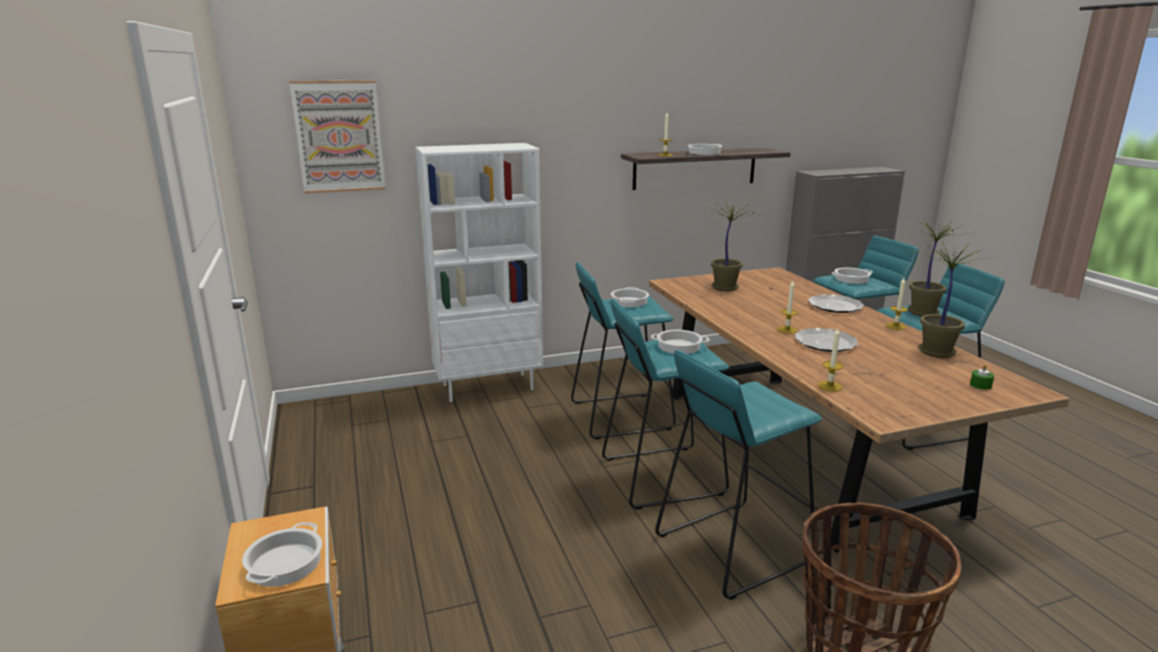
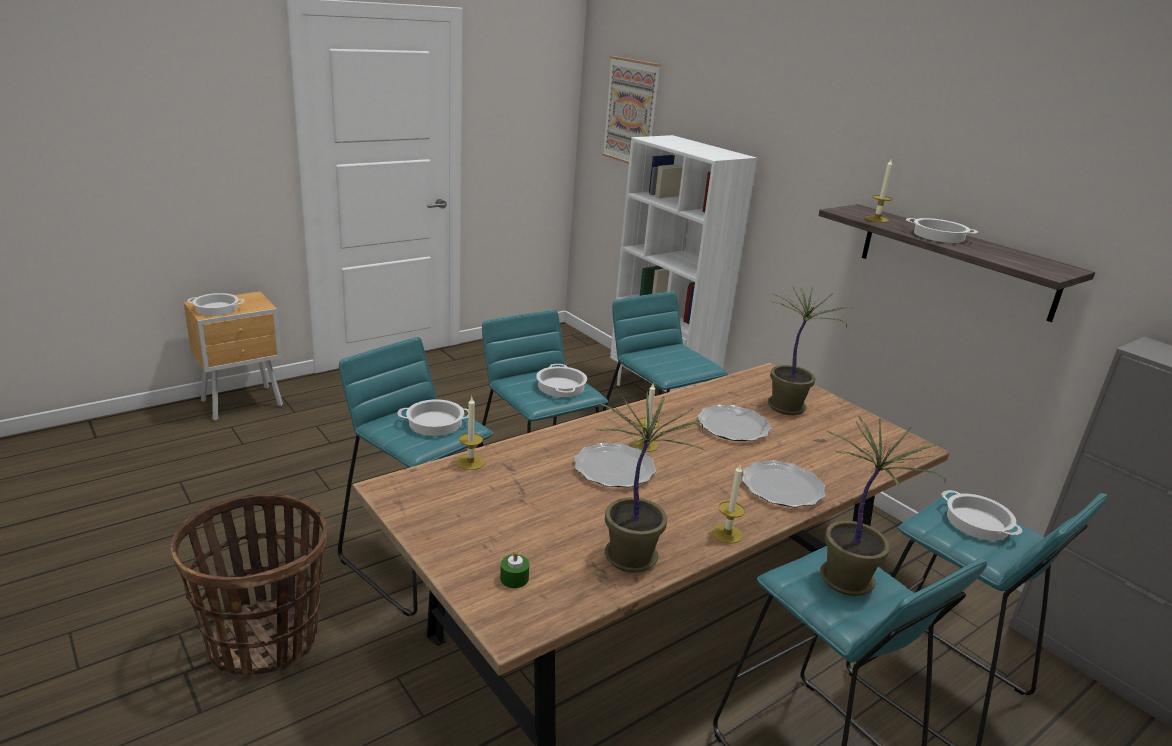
camera: 70 degrees right, 5 degrees up
(629, 301) = (686, 358): cooking pot -> cooking pot (435, 423)
(755, 304) = (733, 427): none -> plate

